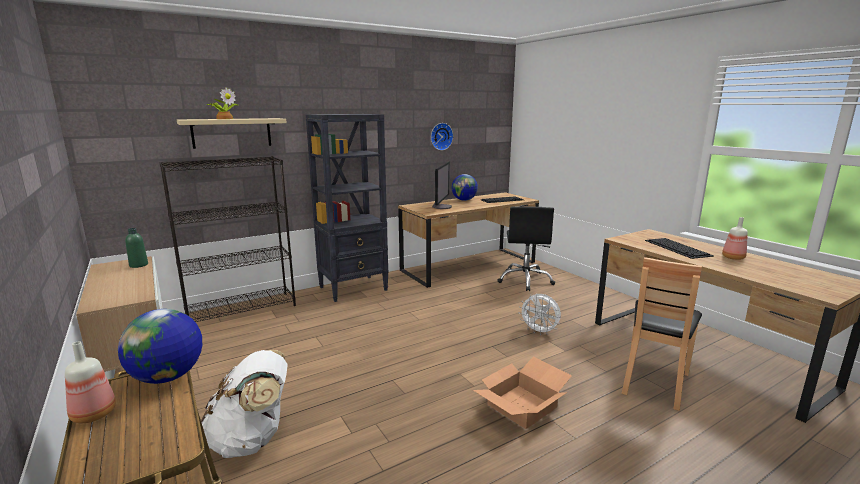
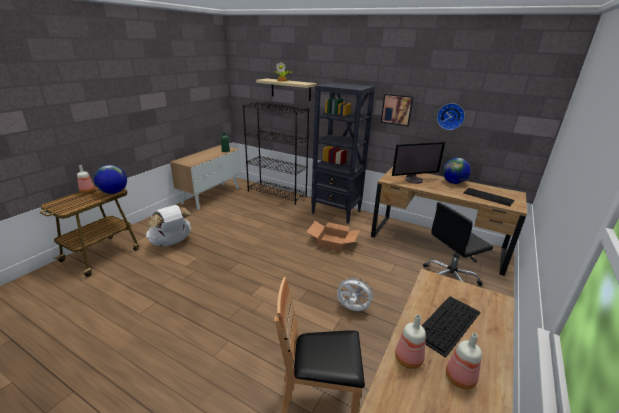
camera: 60 degrees right, 10 degrees up
(390, 138) = (397, 109): none -> picture
(521, 405) = (239, 321): cardboard box -> cardboard box (333, 242)
(539, 332) = (352, 309): white fan -> white fan turned 105 degrees clockwise
(716, 264) = (408, 358): none -> bottle

